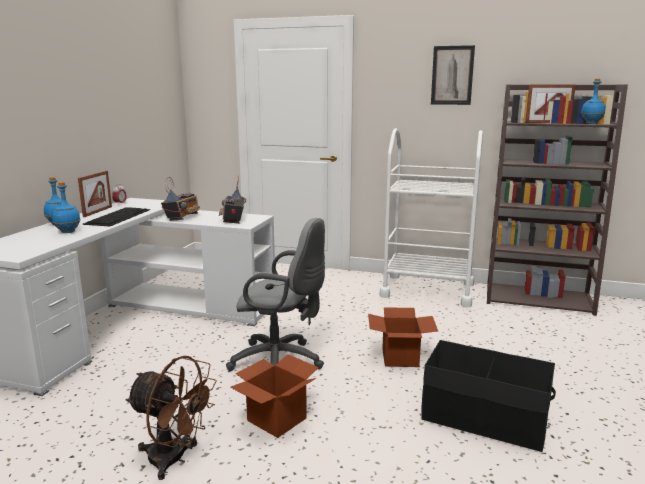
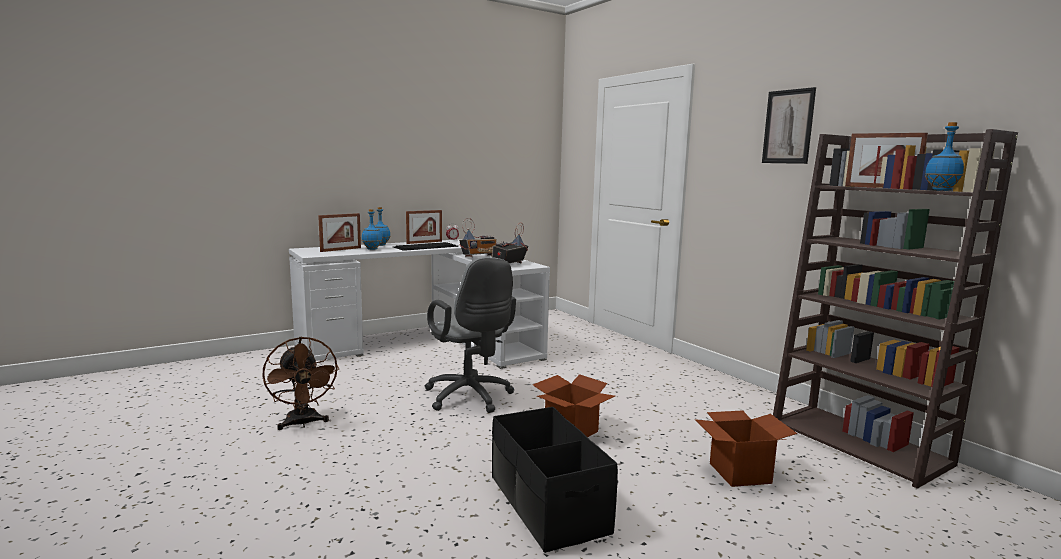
camera: 40 degrees right, 5 degrees down
(31, 240) = (341, 249): none -> picture frame
(277, 419) = (396, 430): cardboard box -> cardboard box (740, 473)
(427, 290) = (722, 392): white cart -> none

